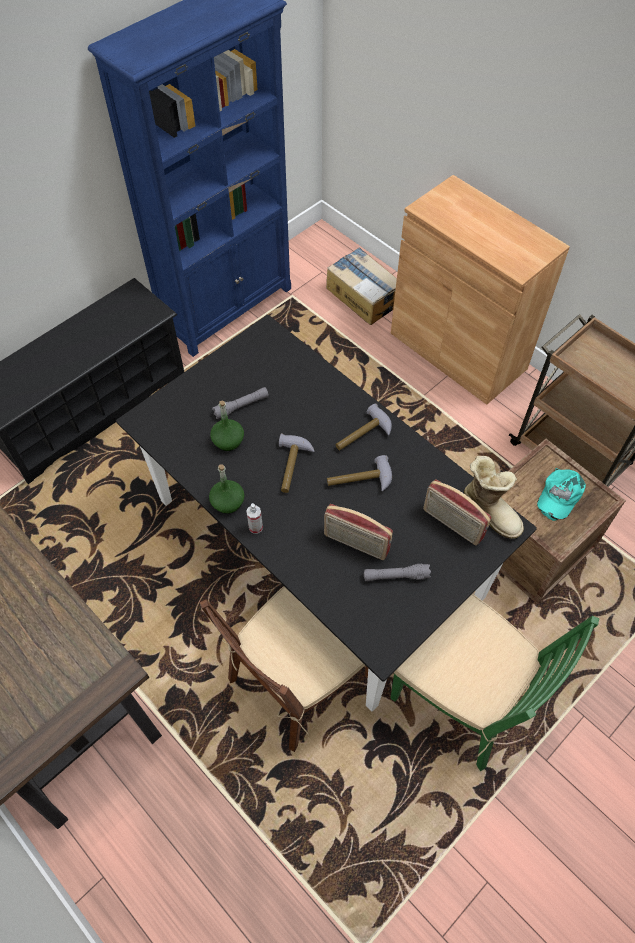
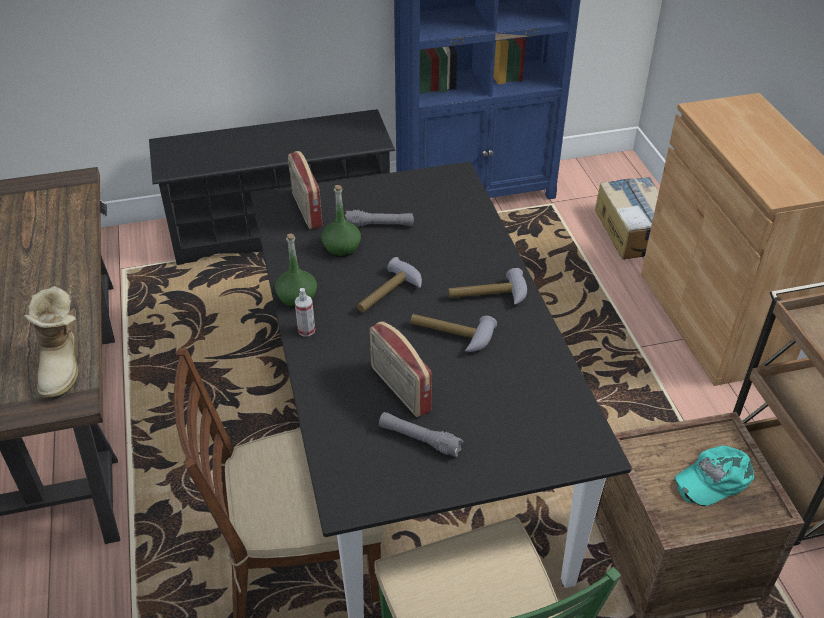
camera: 30 degrees right, 15 degrees down
(452, 524) = (525, 419): radio -> radio (306, 209)
(491, 509) = (586, 425): boot -> boot (63, 366)

